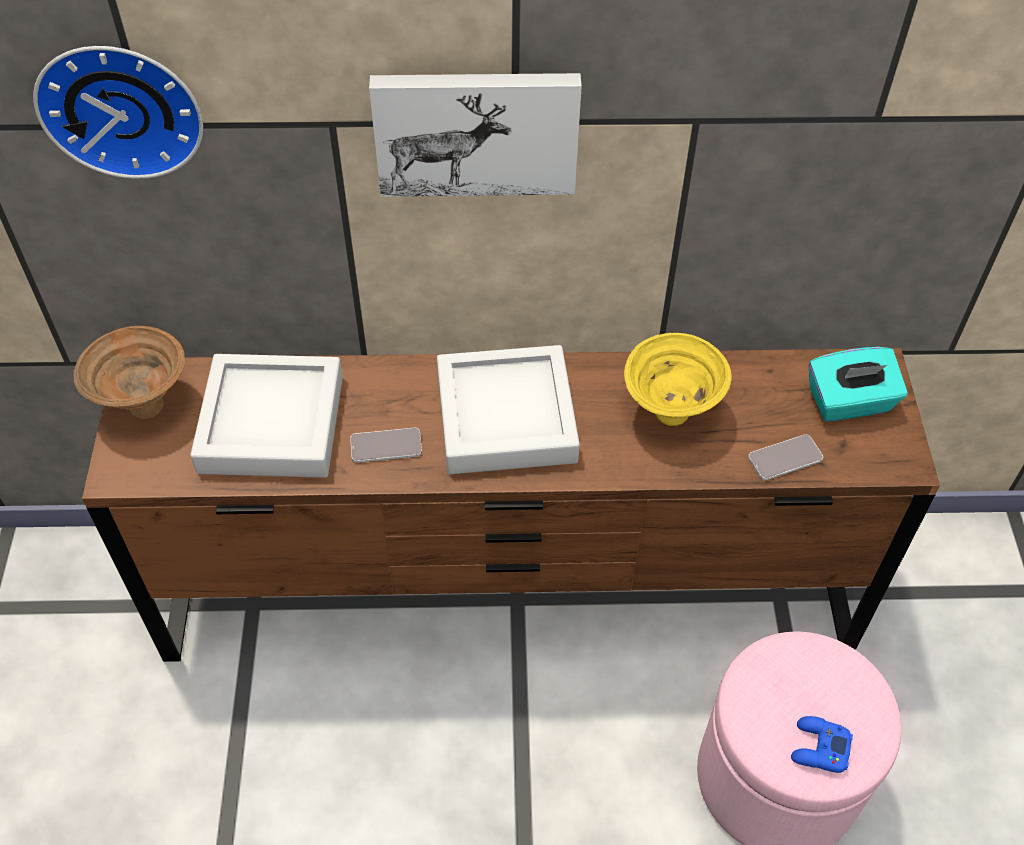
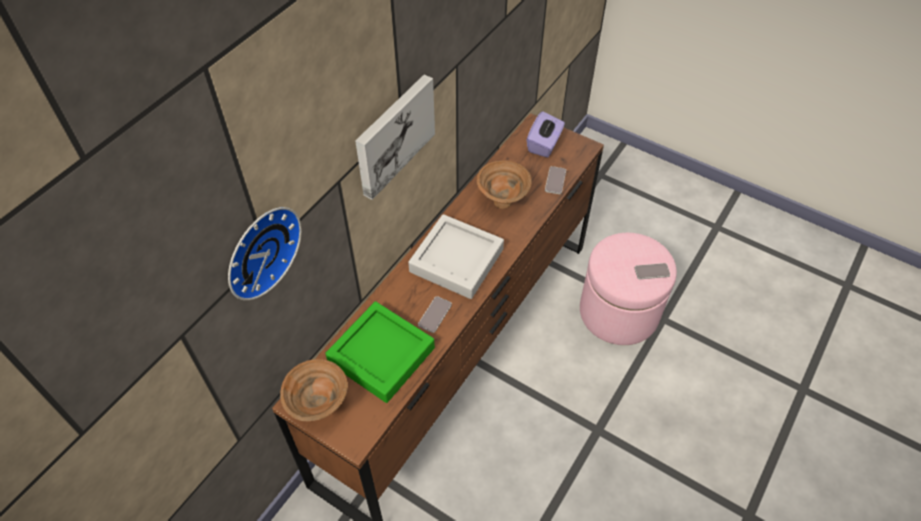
camera: 55 degrees left, 0 degrees up
(271, 424) = (381, 355): grey tray -> green tray
(670, 414) = (503, 203): yellow bowl -> brown bowl
(819, 748) = (652, 271): blue game controller -> phone
(849, 402) = (544, 144): turquoise tissue box -> purple tissue box

